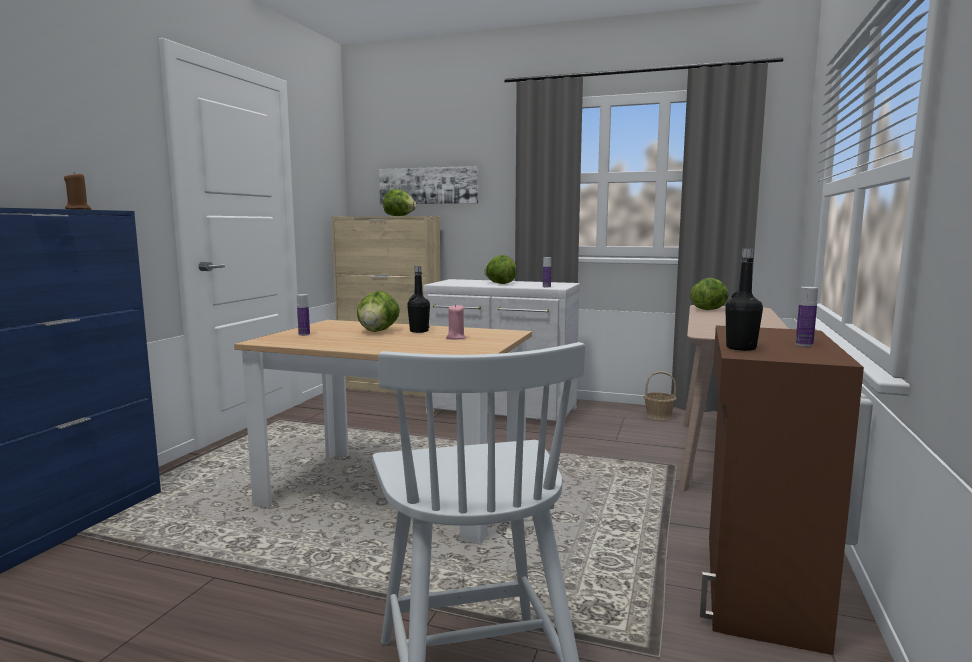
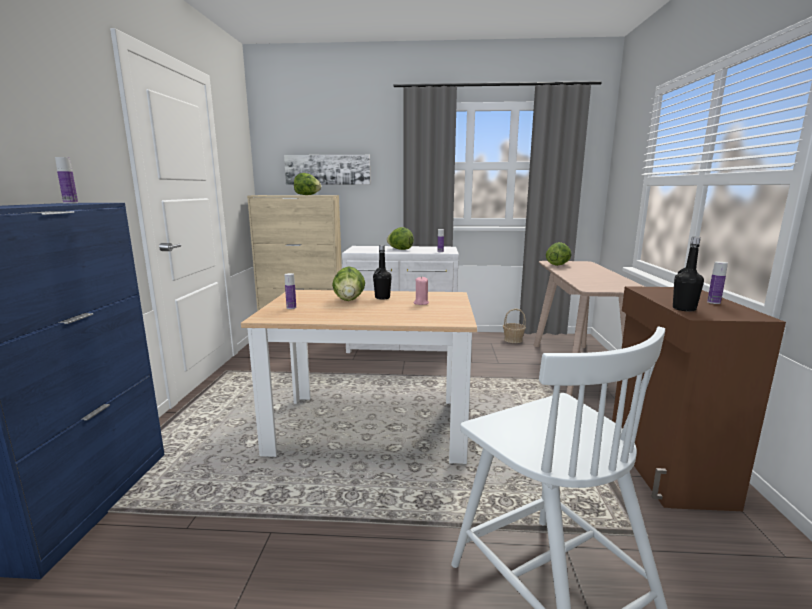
camera: 15 degrees left, 5 degrees up
(78, 209) = (70, 203): brown candle -> bottle

